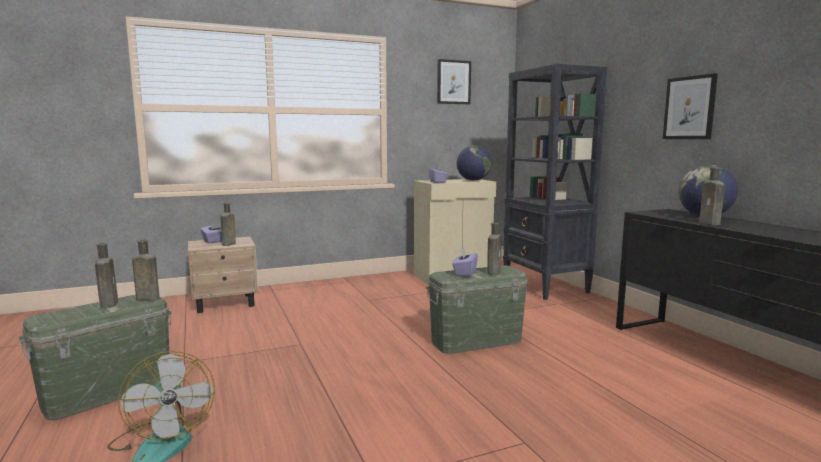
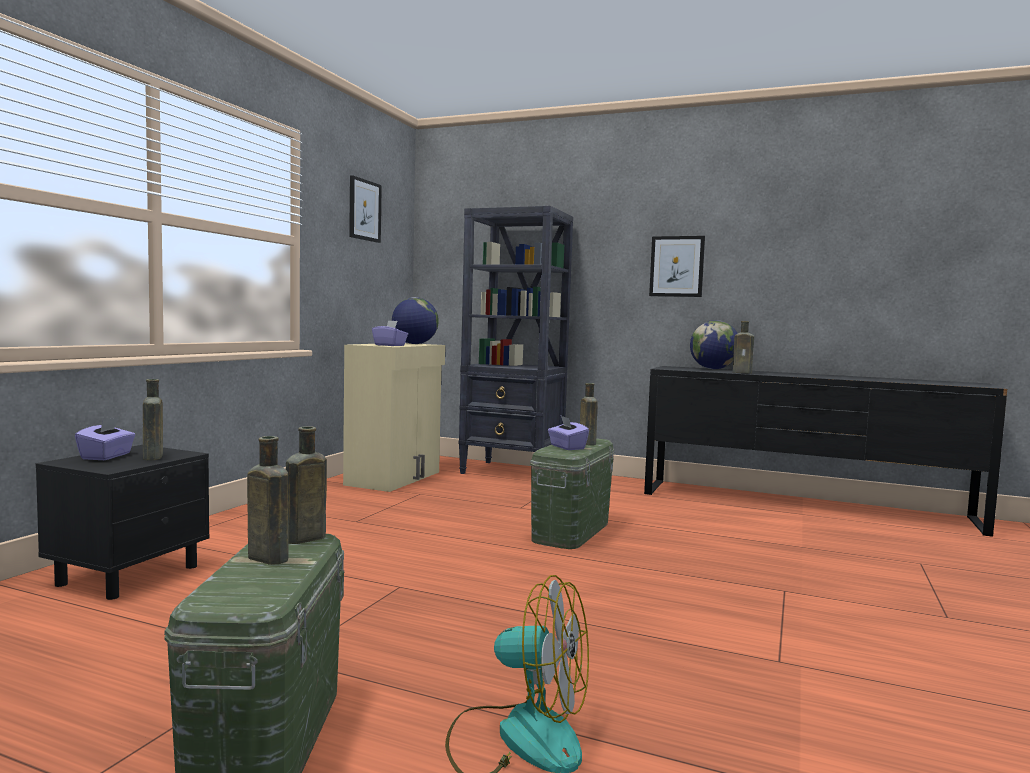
camera: 45 degrees left, 5 degrees down
(226, 303) = (131, 575): beige nightstand -> black nightstand

